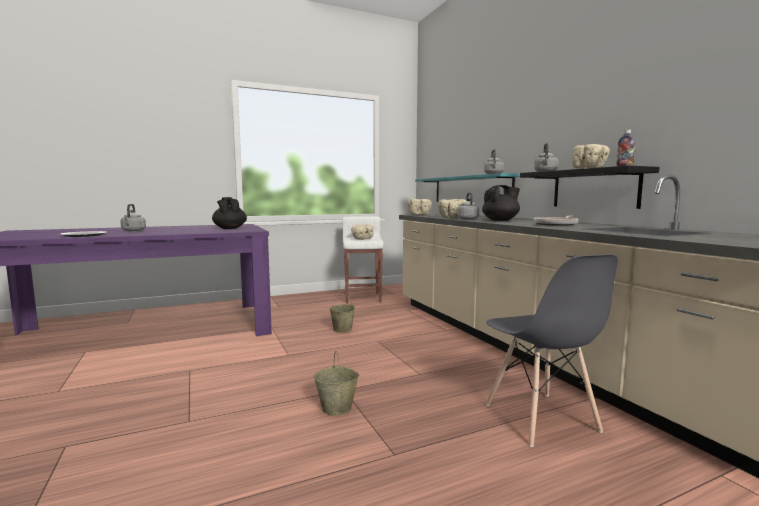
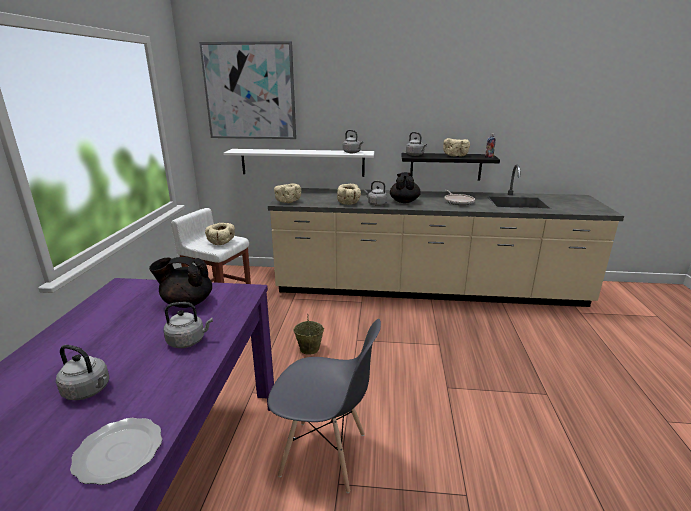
camera: 60 degrees left, 15 degrees up
(183, 231) = (188, 341): none -> grey kettle
(337, 408) = (478, 399): beige bucket -> none
(445, 129) = (250, 92): none -> picture
(470, 189) = (302, 162): turquoise shelf -> white shelf
(541, 418) = (520, 329): grey chair -> grey chair (324, 455)

